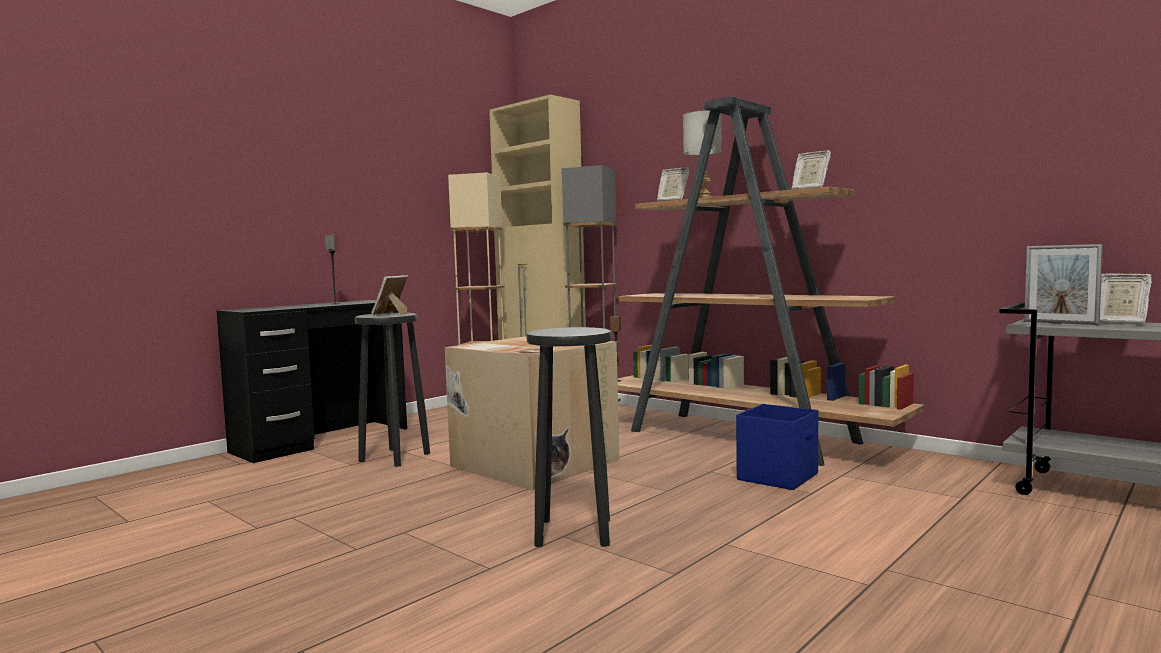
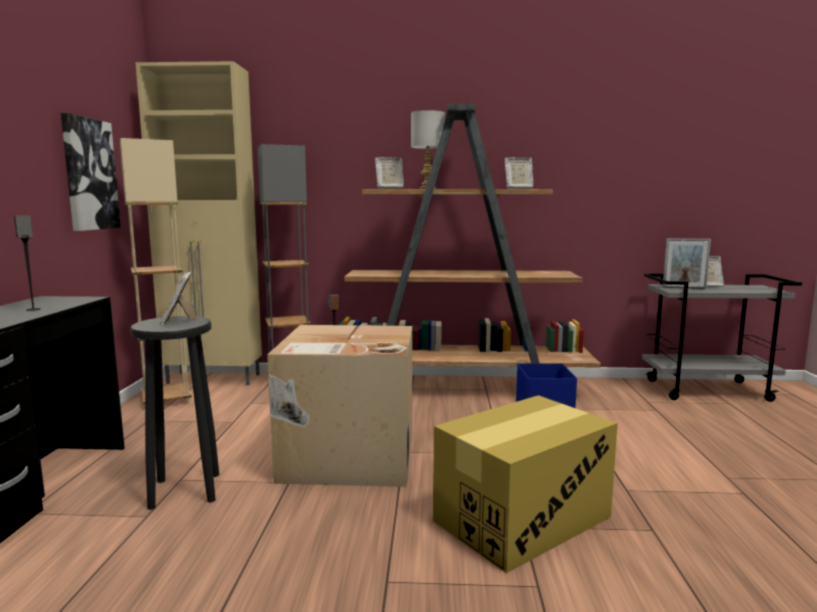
camera: 40 degrees left, 5 degrees up
(432, 207) = (89, 174): none -> picture
(574, 532) = (522, 519): black stool -> cardboard box

